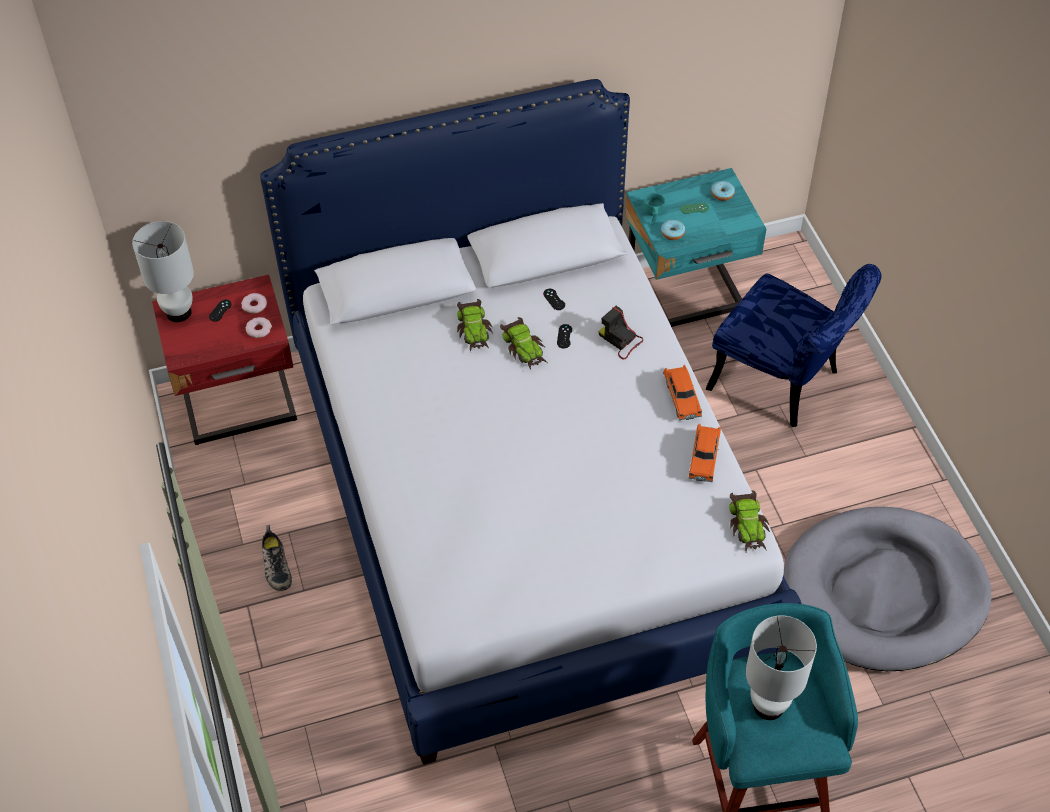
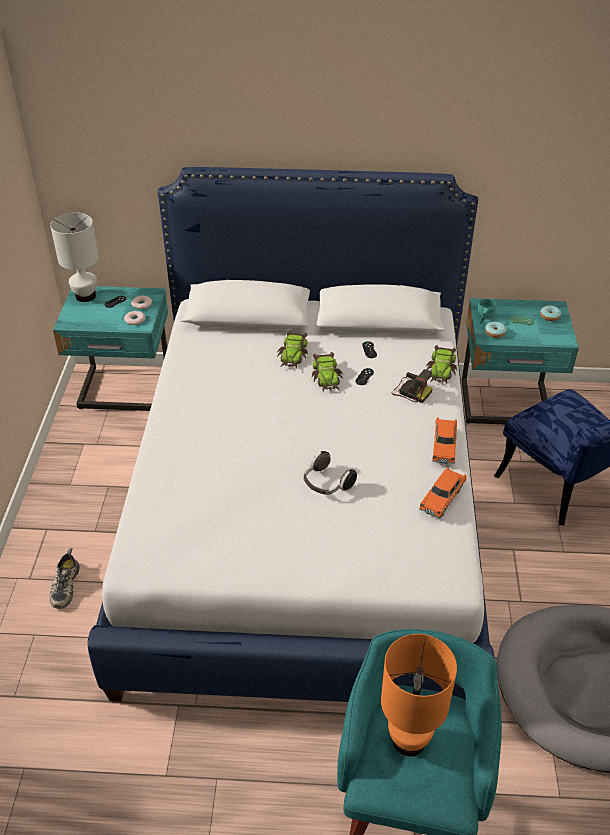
camera: 20 degrees right, 10 degrees down
(240, 405) = (125, 392): red nightstand -> turquoise nightstand
(275, 565) = (84, 506): shoe -> shoe (64, 585)
(584, 478) = (326, 484): none -> headphones
(620, 340) = (411, 391): camera -> camera turned 150 degrees clockwise
(748, 525) = (459, 565): toy car -> toy car (441, 369)
(767, 706) = (408, 740): white table lamp -> orange table lamp

